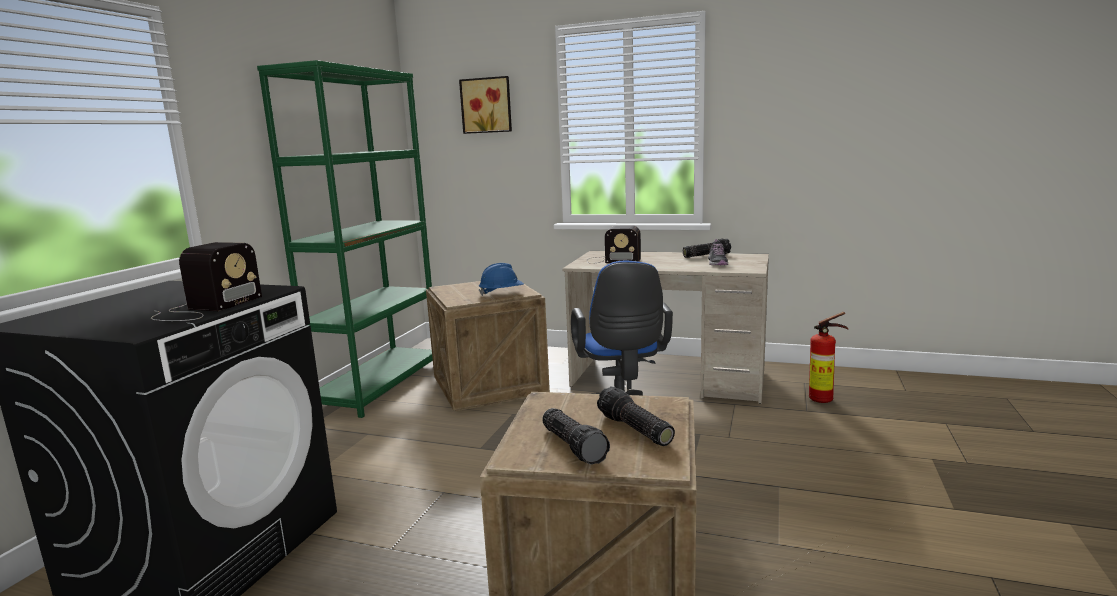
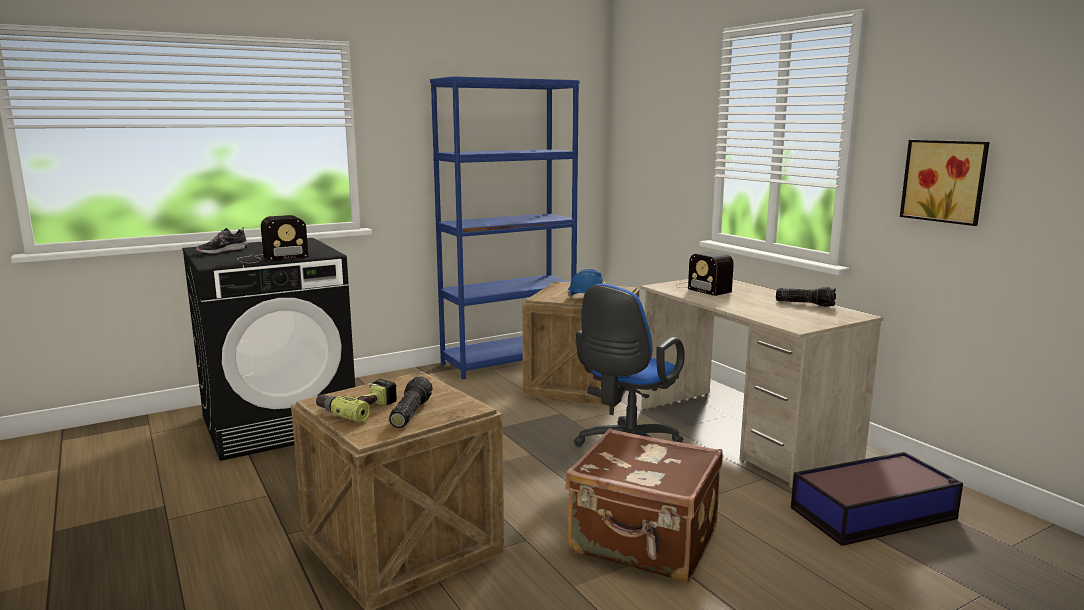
camera: 40 degrees right, 0 degrees up
(380, 385) = (509, 360): green bookcase -> blue bookcase
(487, 105) = (664, 110): picture -> picture (945, 181)
(575, 446) = (358, 408): flashlight -> power drill
(717, 263) = (790, 313): shoe -> shoe (222, 251)
(756, 484) = (644, 542): none -> brown suitcase
(824, 400) = (875, 513): fire extinguisher -> storage box

